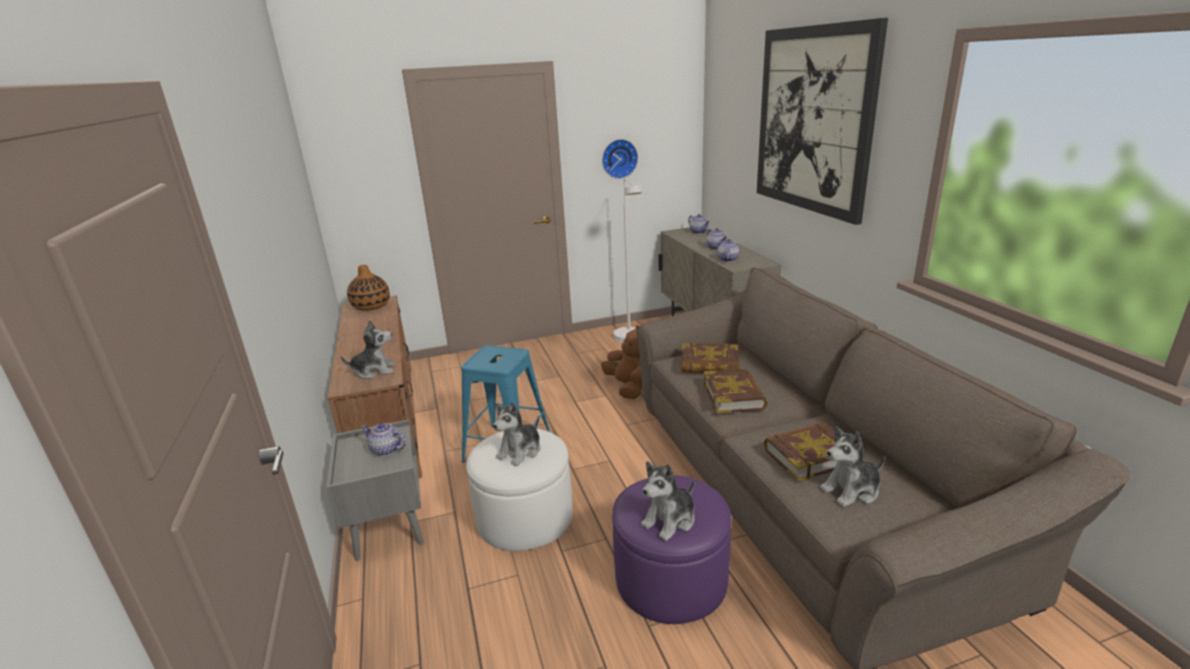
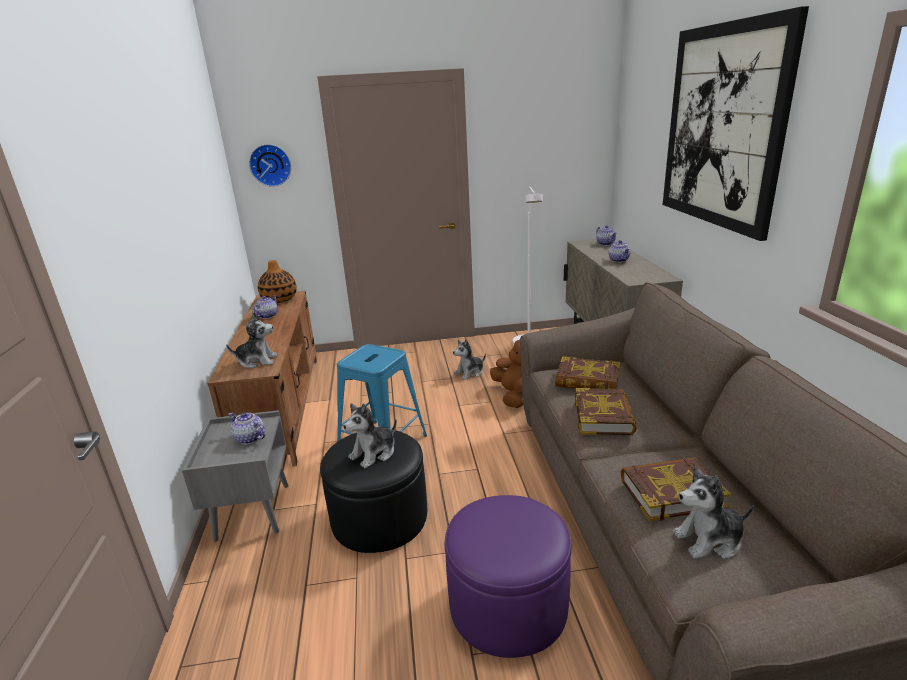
camera: 10 degrees right, 0 degrees up
(525, 517) = (380, 517): white ottoman -> black ottoman
(619, 158) = (527, 167): wall clock -> wall clock (270, 165)
(670, 520) = (501, 546): plush toy -> plush toy (470, 373)
(727, 259) = (626, 273): teapot -> teapot (267, 316)

